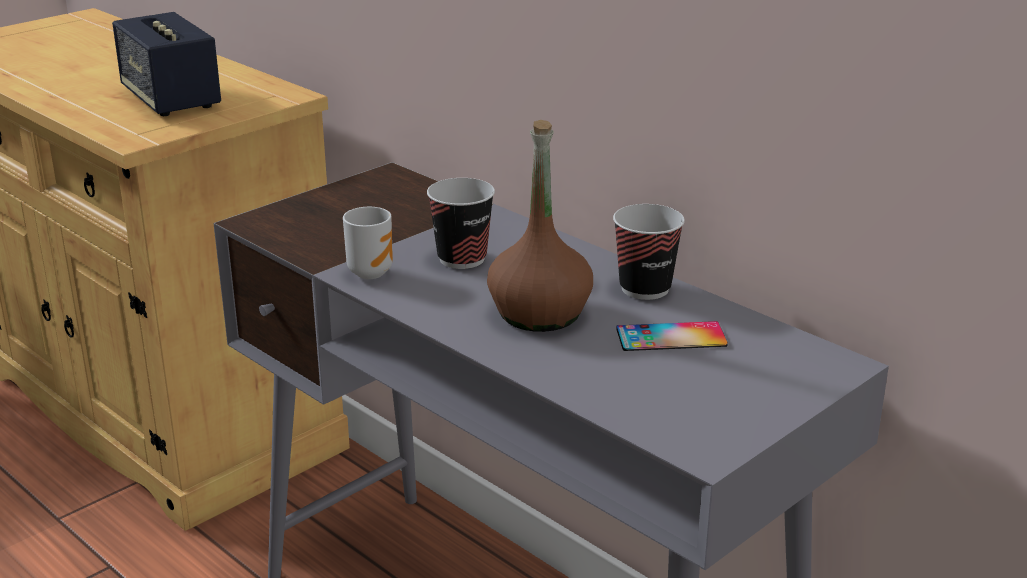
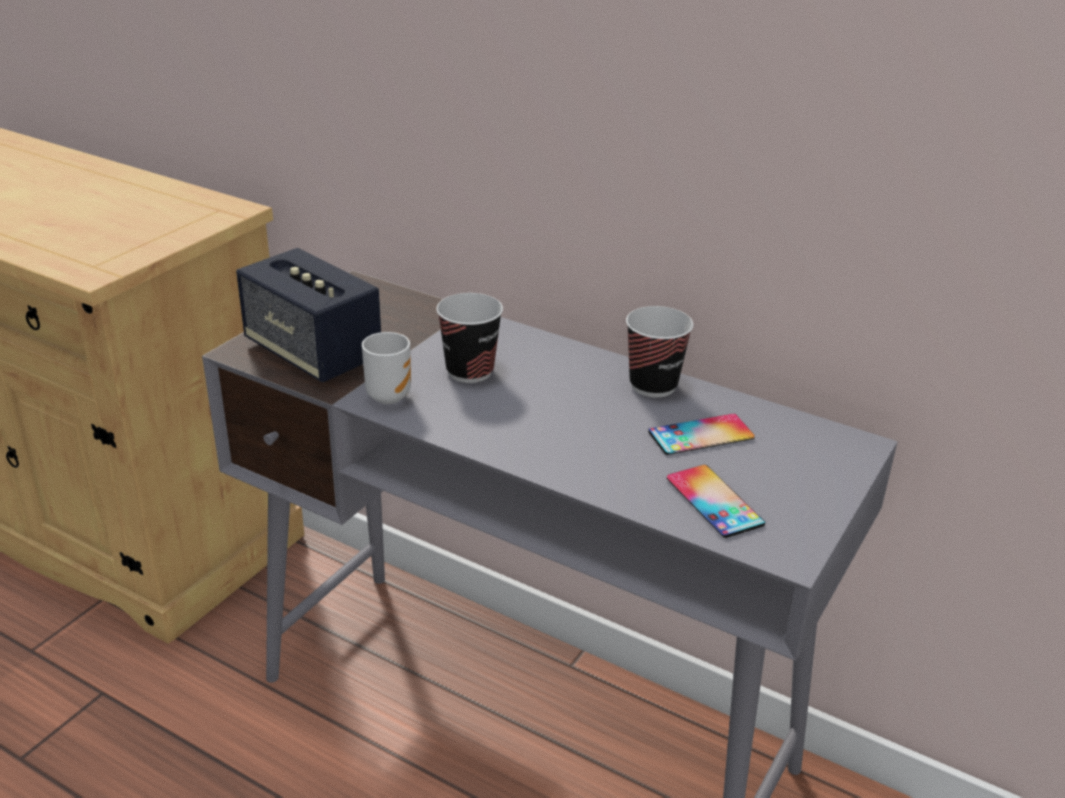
camera: 15 degrees left, 5 degrees up
(171, 100) = (111, 223): speaker -> speaker (313, 353)
(540, 313) = (571, 423): brown bottle -> none
(652, 397) = (714, 501): none -> phone

